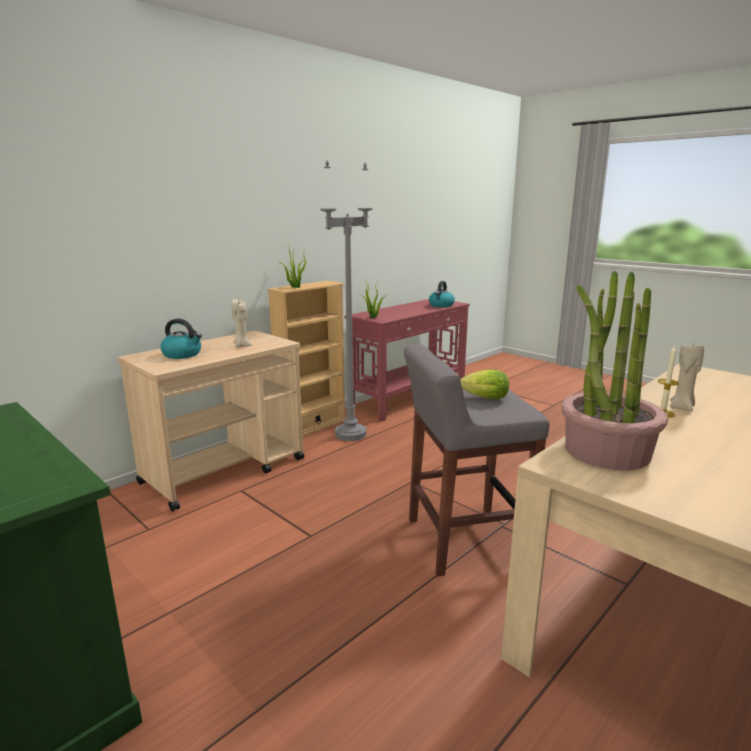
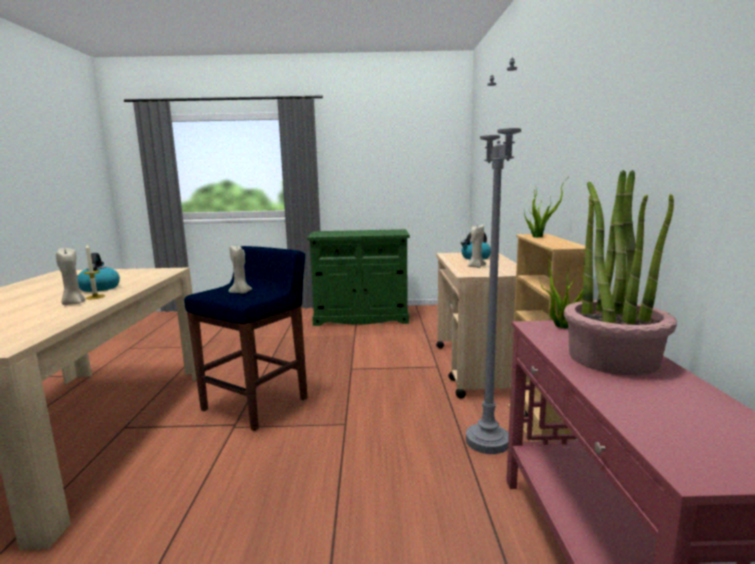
camera: 135 degrees right, 5 degrees down
(441, 305) = (657, 424): kettle -> kettle (99, 288)
(463, 540) = (257, 404): grey stool -> blue stool
(482, 398) = (241, 292): lettuce -> beige candle
(606, 451) = (145, 276): potted plant -> potted plant (612, 357)

